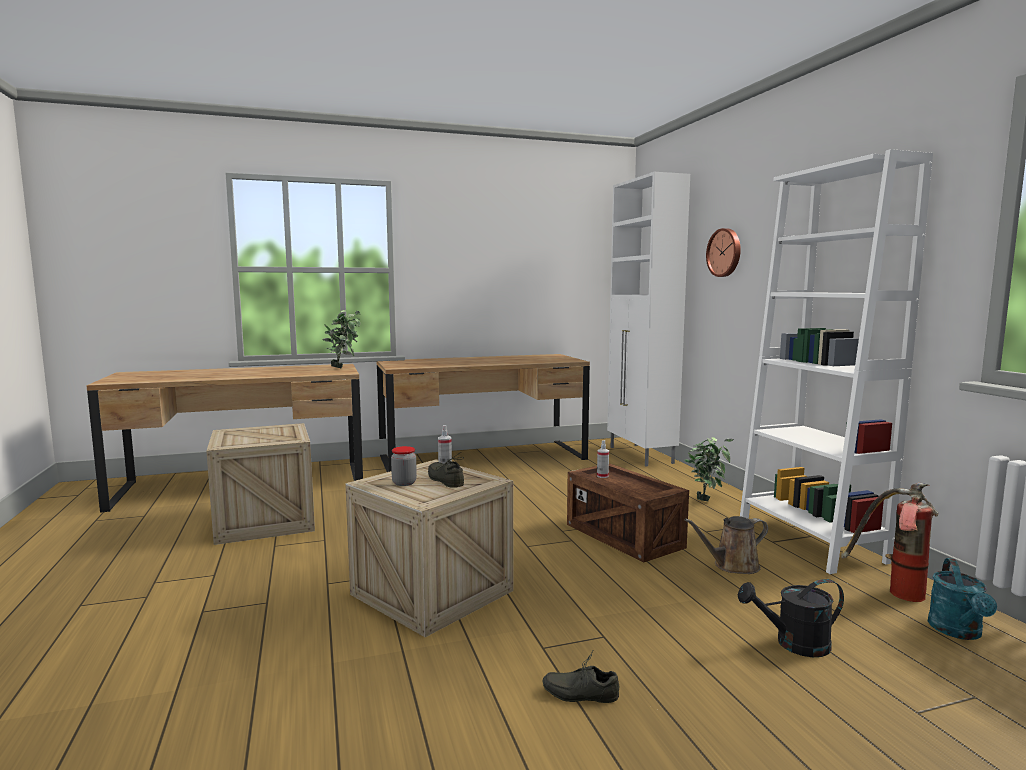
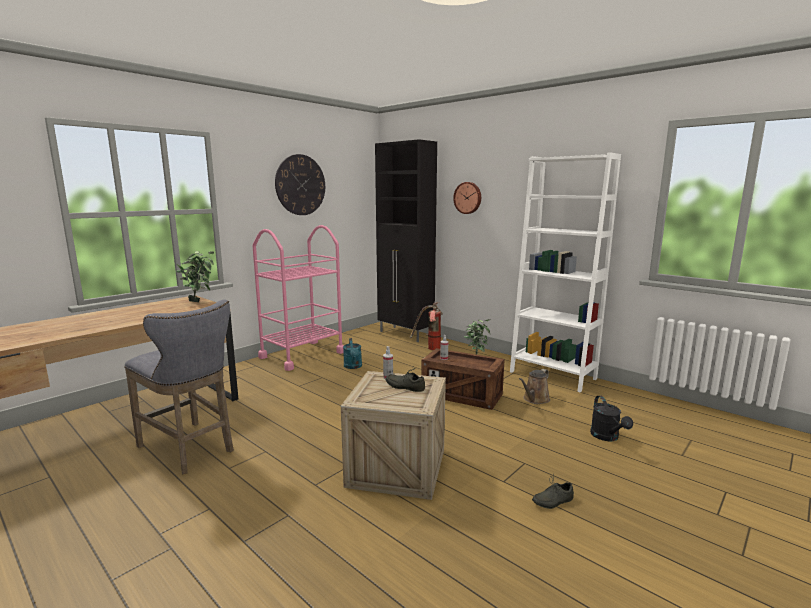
camera: 30 degrees left, 5 degrees up
(265, 521) = (190, 449): crate -> grey stool
(404, 483) = (382, 395): jar -> none
(482, 457) = (302, 355): brown desk -> pink cart
(507, 242) = (300, 185): none -> wall clock
(641, 455) = (405, 334): white cabinet -> black cabinet
(794, 644) = (607, 437): black watering can -> black watering can turned 60 degrees counterclockwise
(893, 593) = (614, 396): fire extinguisher -> fire extinguisher (429, 349)
(958, 632) = (655, 409): turquoise watering can -> turquoise watering can (353, 367)

